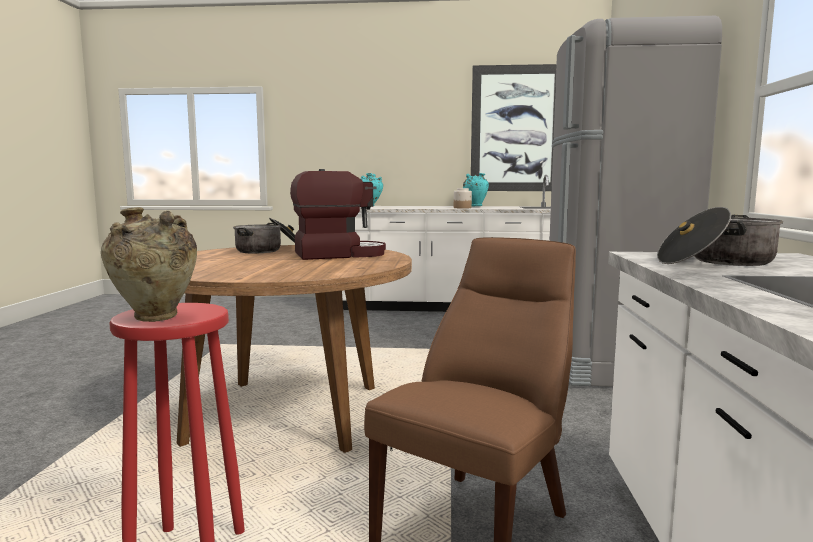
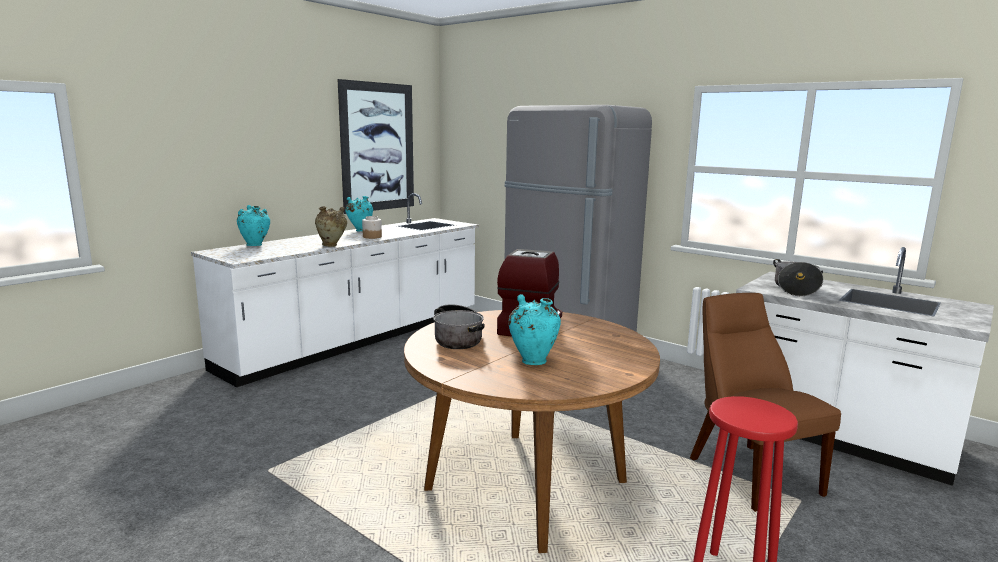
camera: 55 degrees left, 5 degrees up
(155, 319) = (772, 418): beige vase -> beige vase (332, 246)
(237, 262) = (533, 361): none -> turquoise vase

